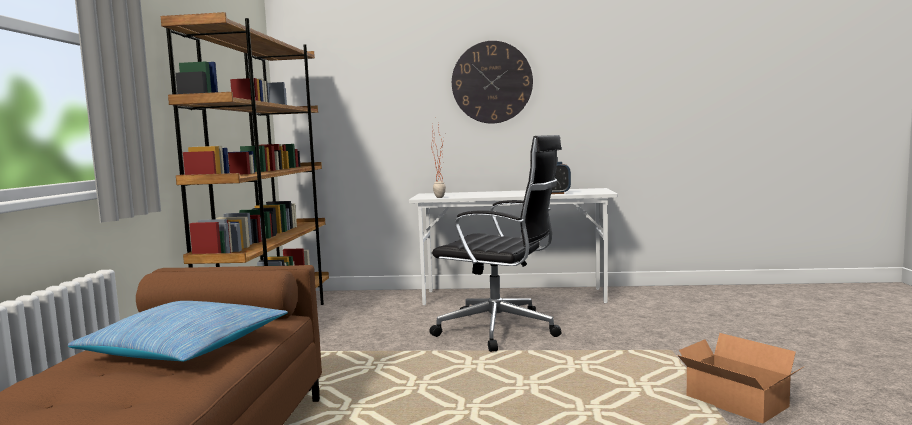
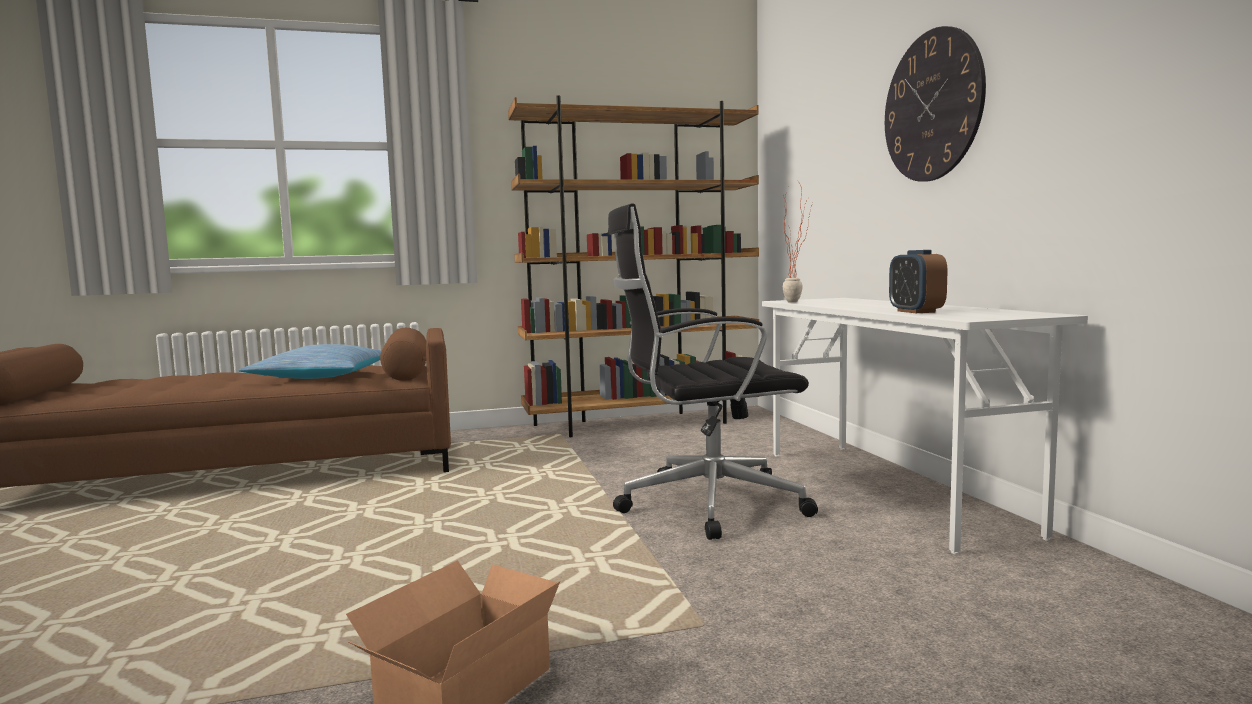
camera: 70 degrees right, 0 degrees up
(501, 330) = (705, 504): black office chair -> black office chair turned 75 degrees clockwise

